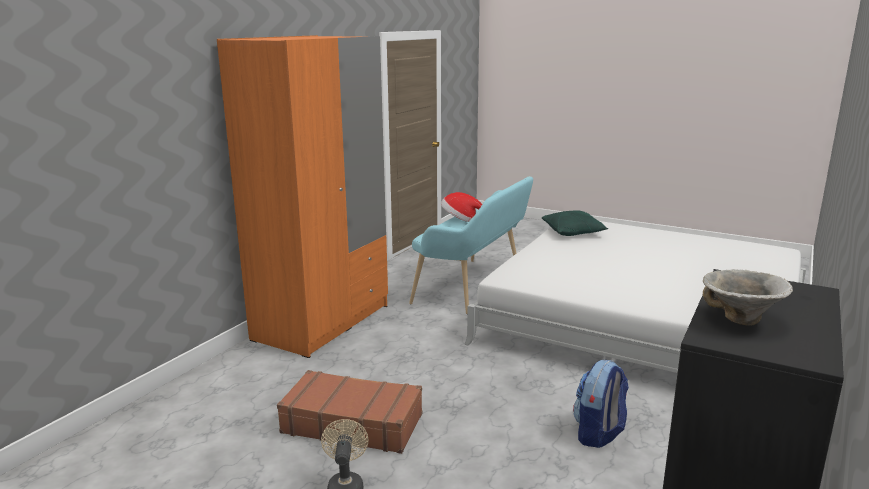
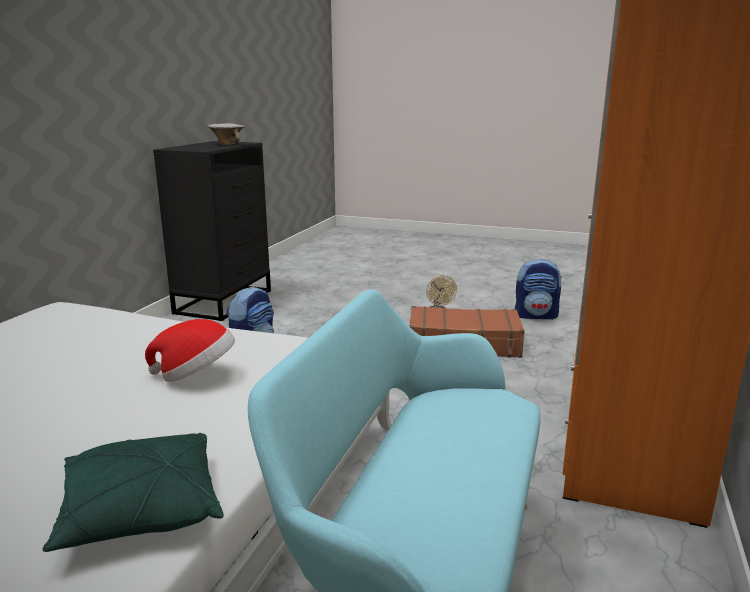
camera: 170 degrees right, 0 degrees up
(205, 473) = (536, 315): none -> backpack
(460, 220) = (474, 486): hat -> hat (196, 375)

